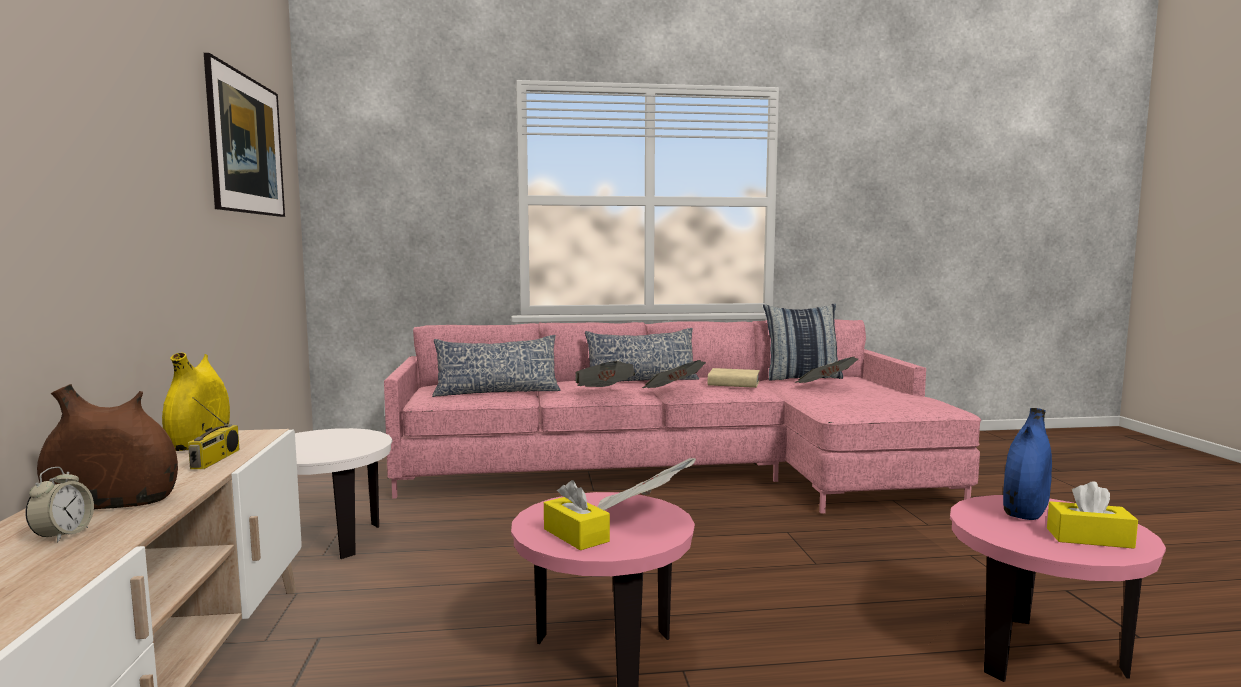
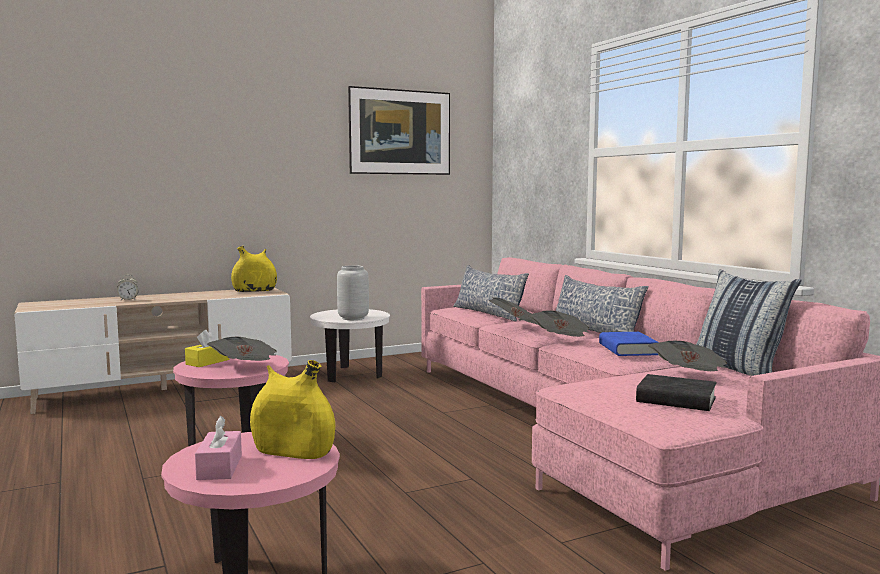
camera: 70 degrees right, 0 degrees up
(113, 504) = (162, 297): brown vase -> none
(216, 459) = (226, 295): radio -> none
(358, 444) = (354, 318): none -> grey vase
(733, 383) = (627, 349): beige book -> blue book
(891, 397) = (676, 400): none -> black book
(1025, 509) = (293, 452): blue vase -> yellow vase
(1089, 538) = (219, 467): yellow tissue box -> pink tissue box

